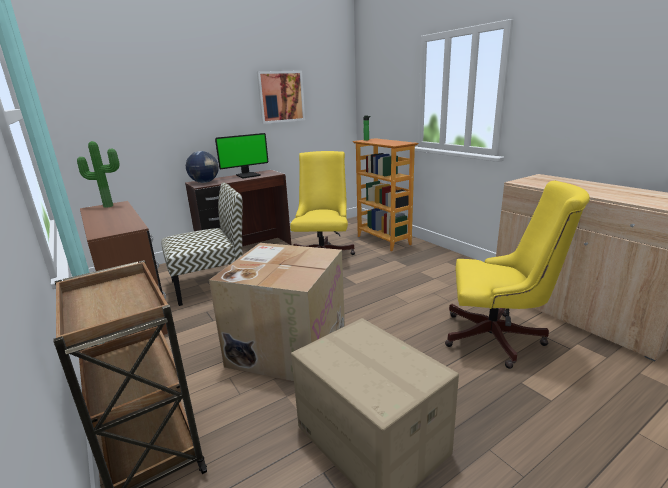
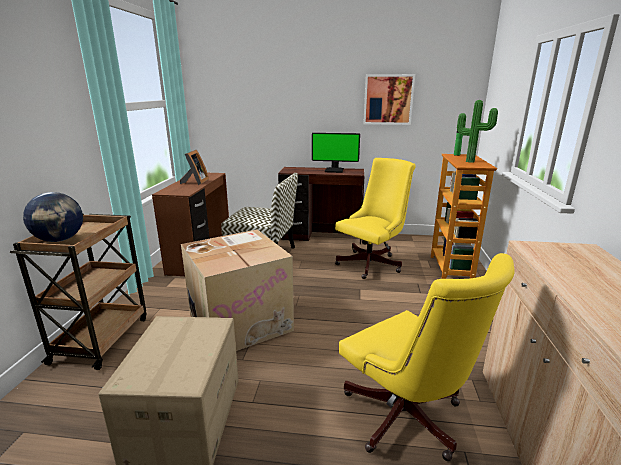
camera: 40 degrees right, 0 degrees up
(109, 205) = (209, 174): potted plant -> potted plant (470, 161)
(115, 216) = (195, 182): none -> picture frame
(205, 182) = (294, 169): globe -> globe (60, 240)

